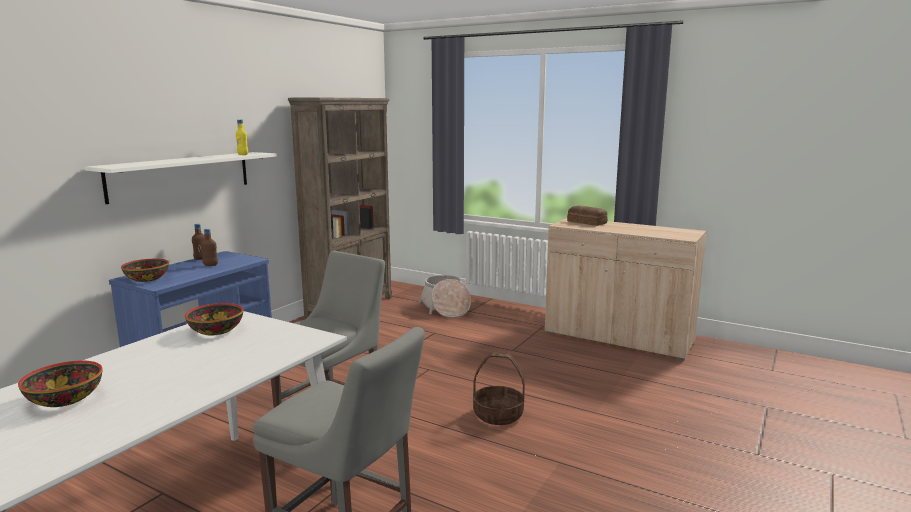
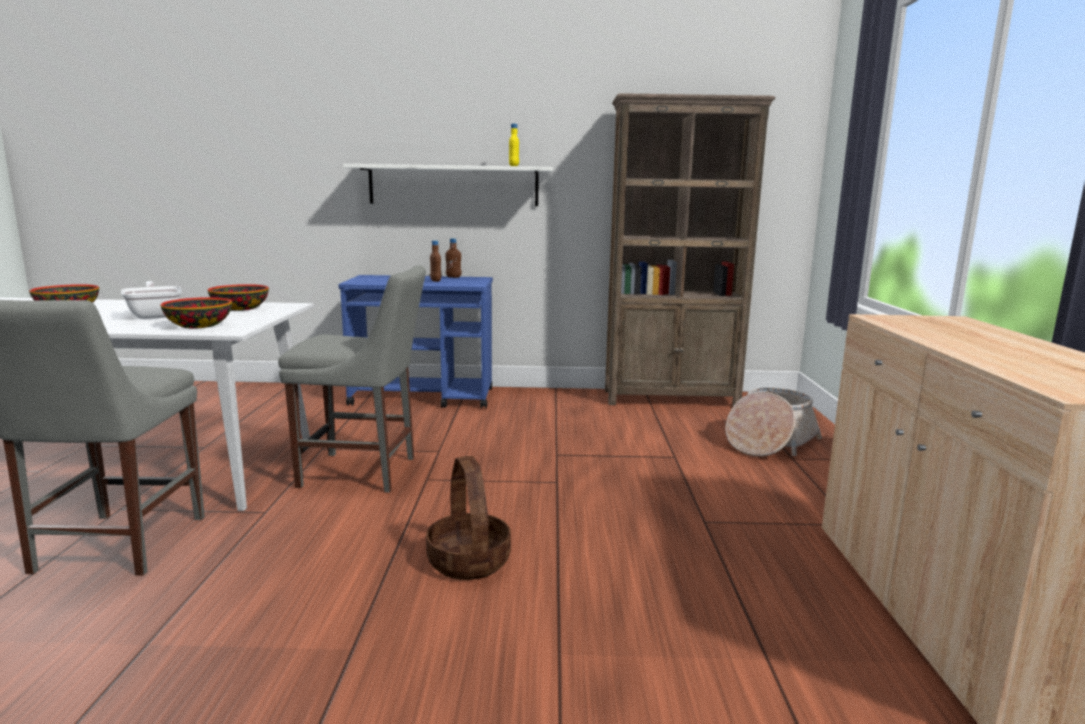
camera: 60 degrees right, 0 degrees up
(146, 279) = (371, 278): bowl -> bowl (199, 325)
(191, 360) = (155, 315): none -> frying pan
(587, 222) = (955, 326): bread -> none

